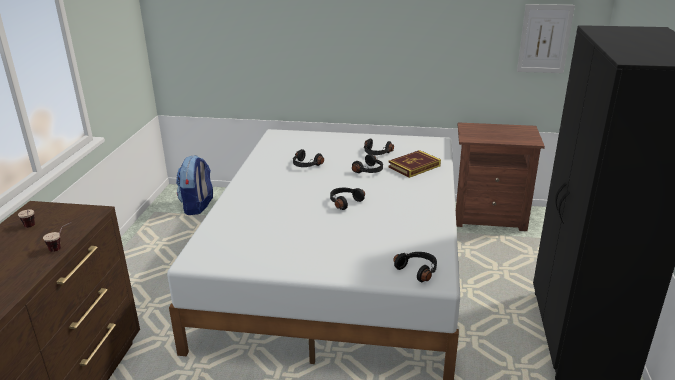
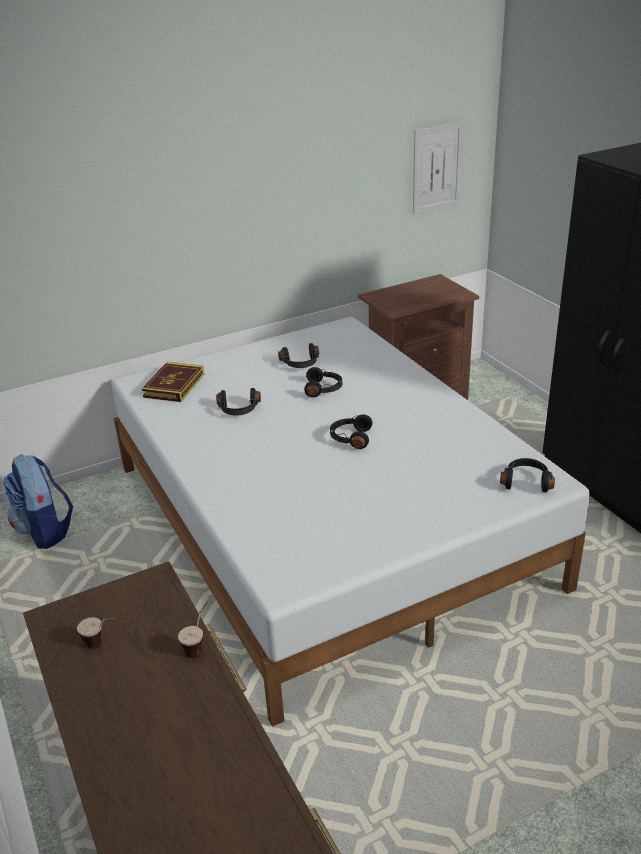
camera: 35 degrees left, 5 degrees up
(414, 166) = (364, 366): book -> book (174, 385)

